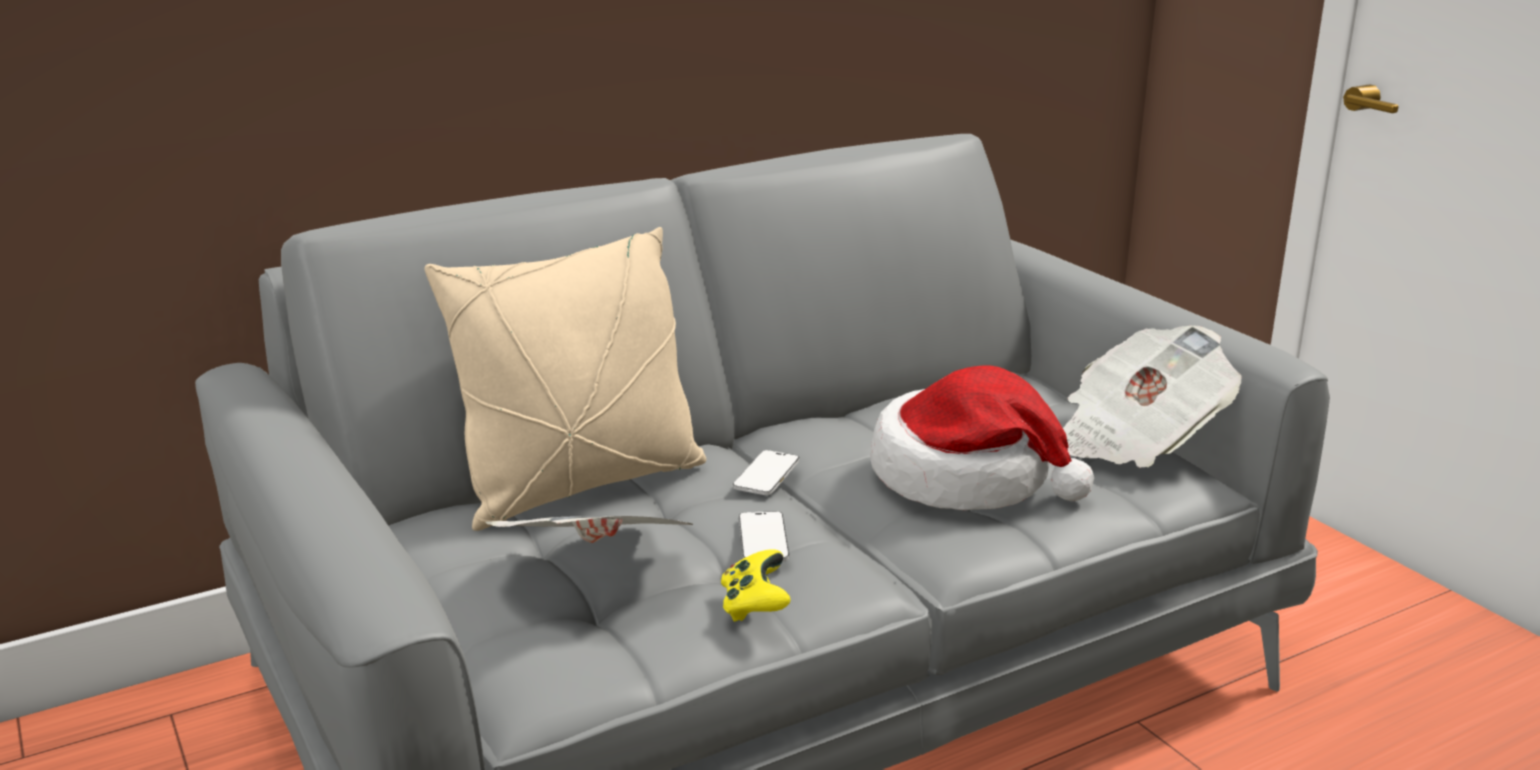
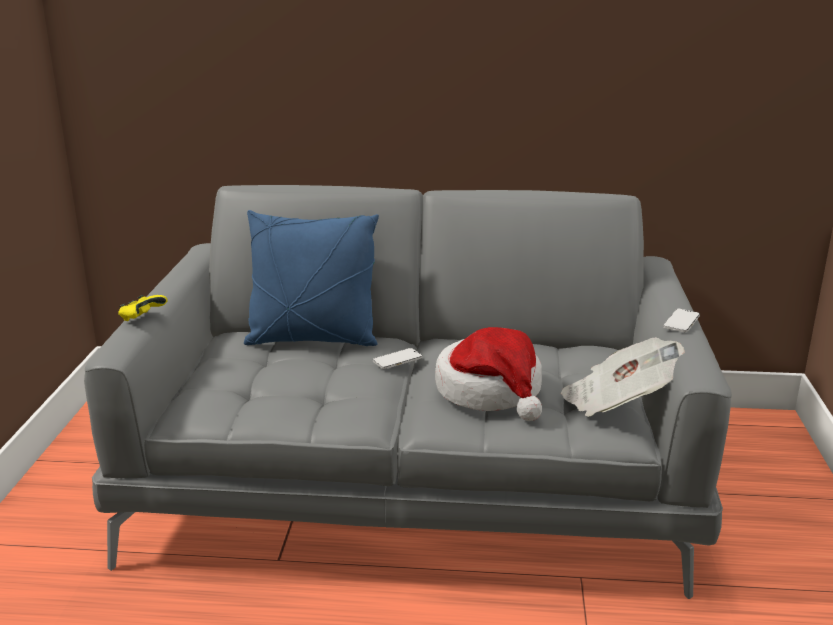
camera: 35 degrees right, 0 degrees up
(581, 485) = (312, 339): beige pillow -> blue pillow
(597, 570) = (265, 376): newspaper -> none
(754, 606) = (305, 413): yellow game controller -> yellow game controller (142, 318)
(763, 540) = (350, 387): phone -> phone (681, 322)

